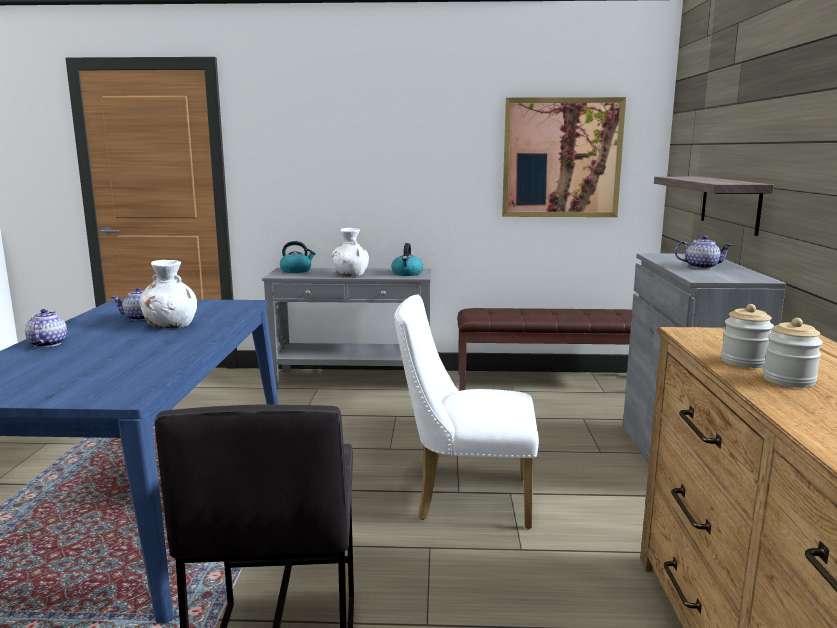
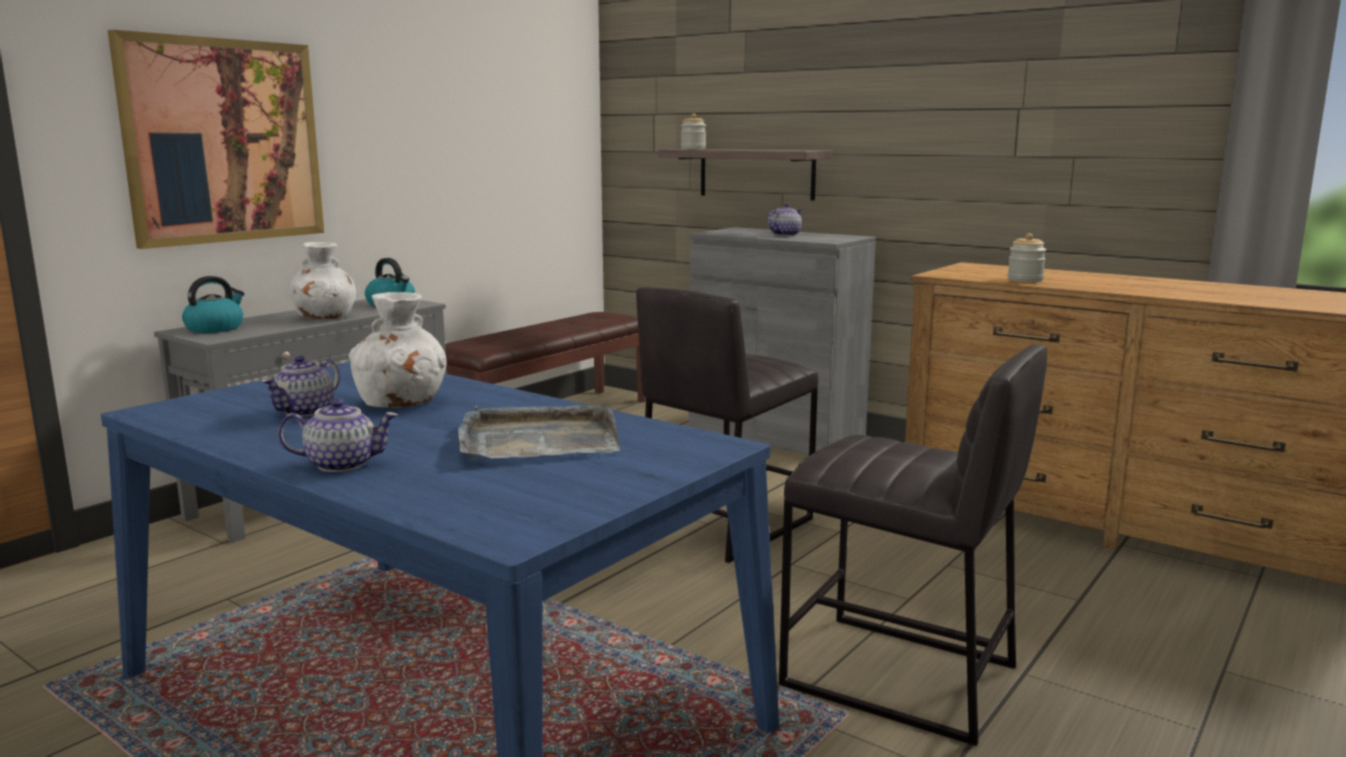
camera: 55 degrees left, 0 degrees up
(47, 344) = (343, 464): teapot -> teapot turned 150 degrees clockwise
(112, 361) = (538, 440): none -> grey tray
(464, 498) = (724, 524): white chair -> grey stool
(561, 158) = (512, 130): picture -> picture (224, 141)
(788, 380) = (1073, 282): jar -> jar (693, 148)

